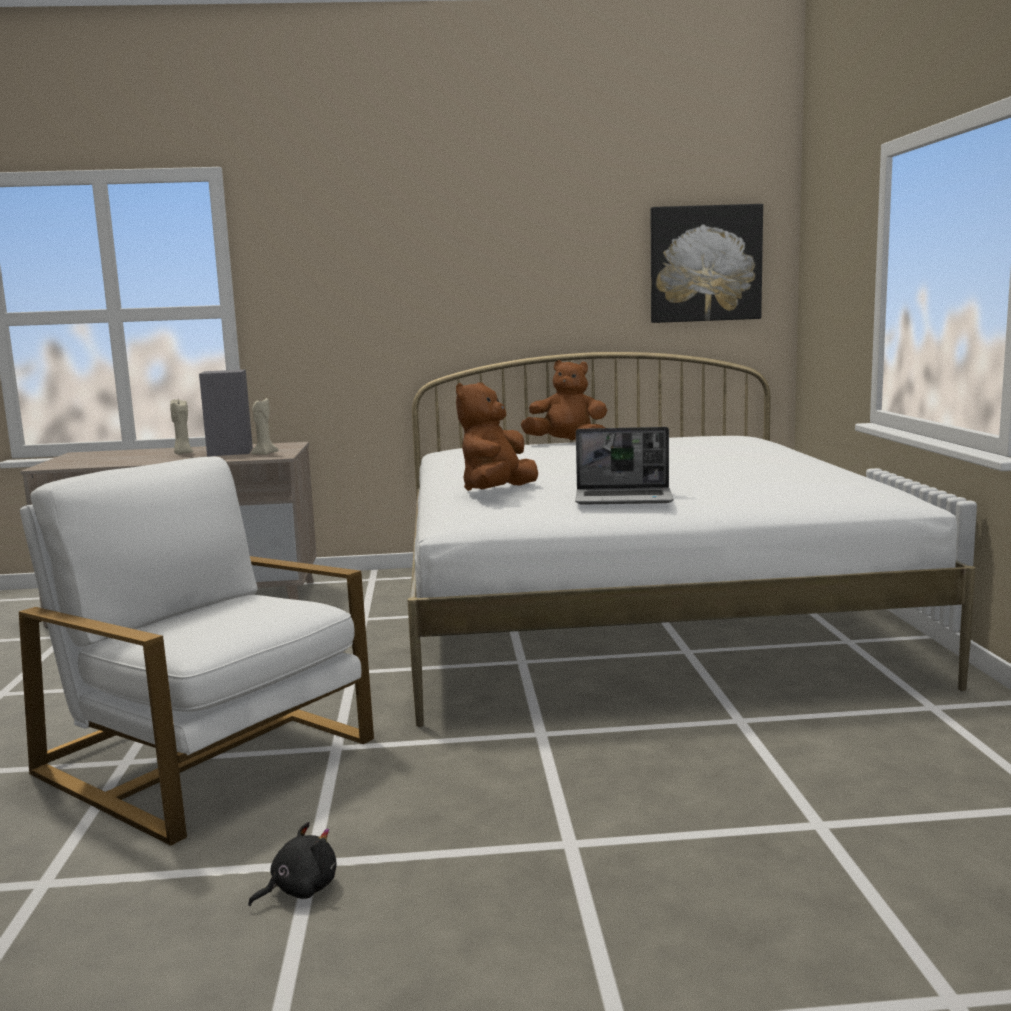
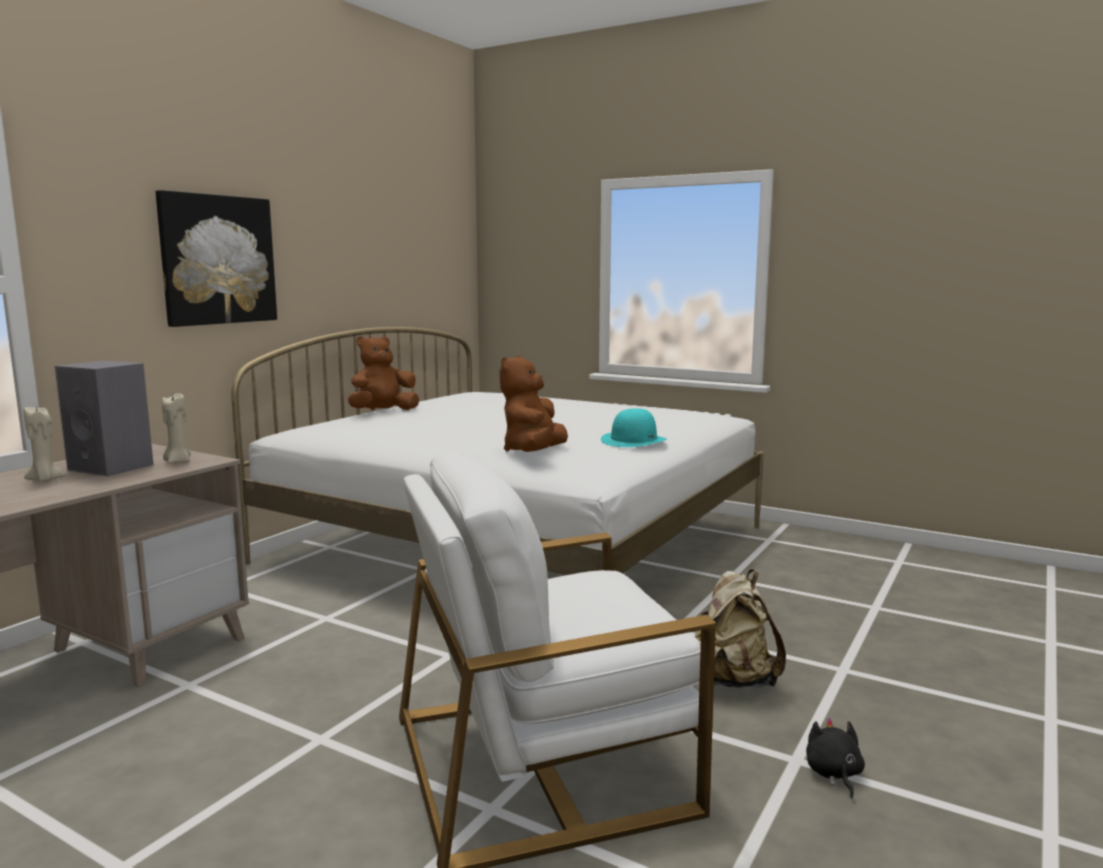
camera: 55 degrees left, 0 degrees up
(454, 790) = (732, 680): none -> beige backpack
(497, 492) = (533, 452): brown plush toy -> brown plush toy turned 45 degrees clockwise
(624, 498) = (633, 440): laptop -> turquoise hat
(705, 264) = (431, 252): picture -> picture (217, 260)

